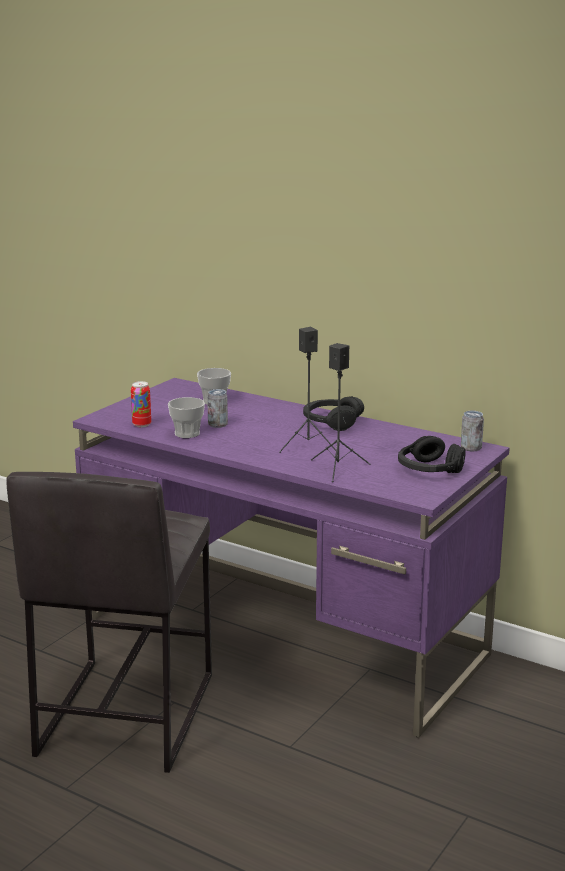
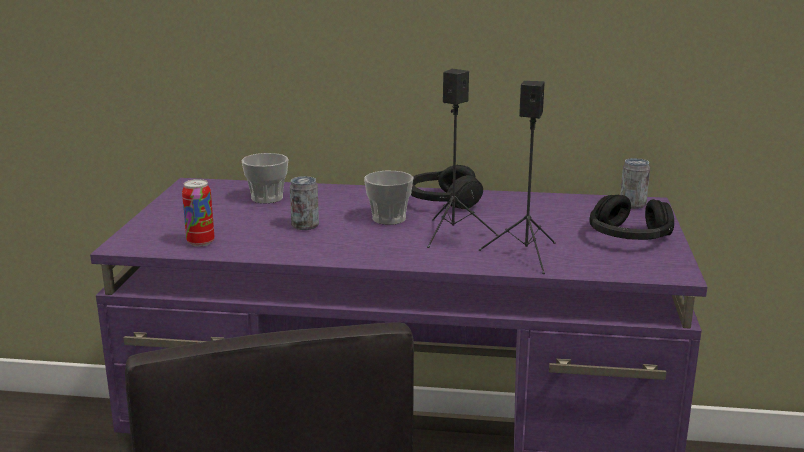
camera: 25 degrees left, 0 degrees up
(187, 433) = (278, 244): cup -> cup (389, 219)

